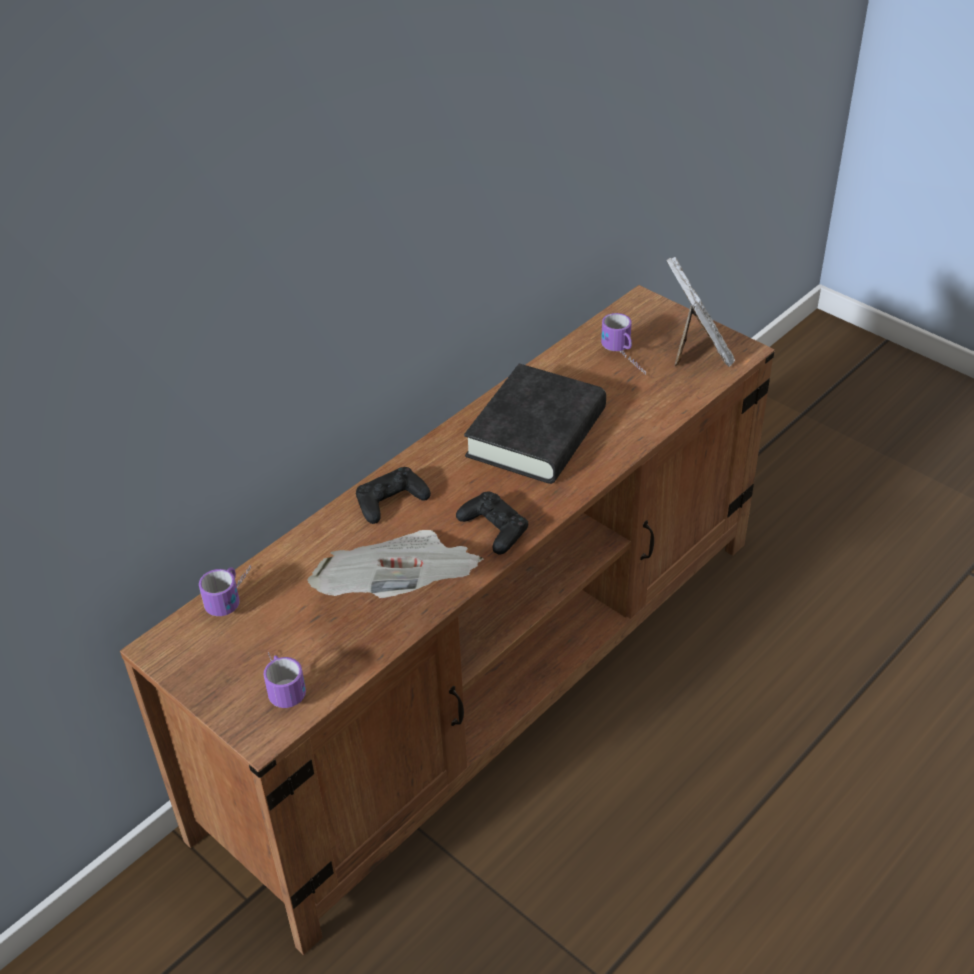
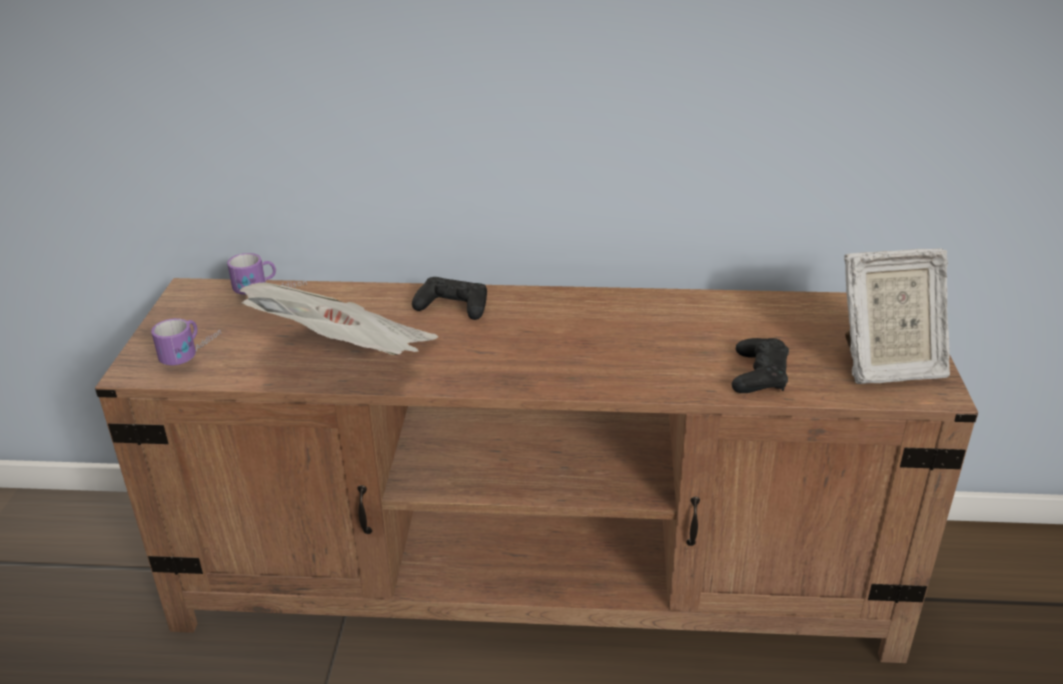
camera: 50 degrees right, 10 degrees down
(494, 528) = (482, 368): black game controller -> black game controller (759, 375)
(536, 433) = (631, 334): black book -> none
(625, 359) = (804, 333): mug -> none
(697, 351) = (886, 366): picture frame -> picture frame turned 45 degrees clockwise

